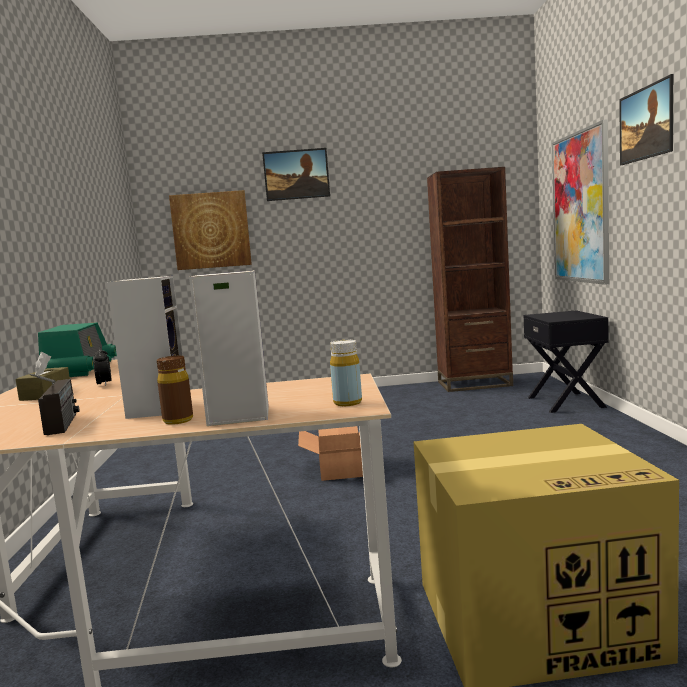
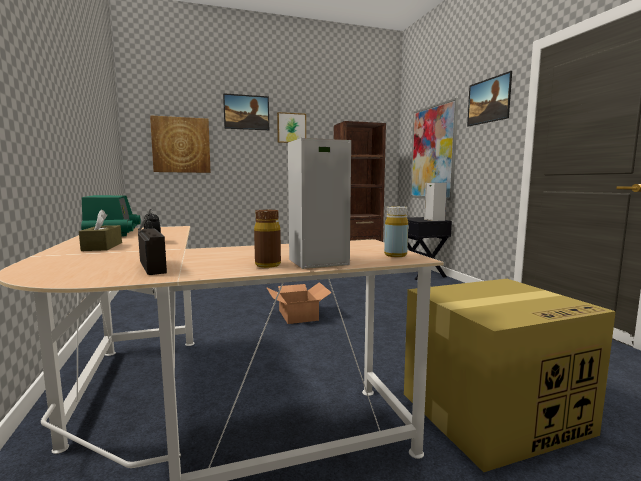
camera: 15 degrees left, 0 degrees up
(157, 408) = (233, 257): speaker -> speaker (433, 220)
(362, 189) = (291, 128): none -> picture

